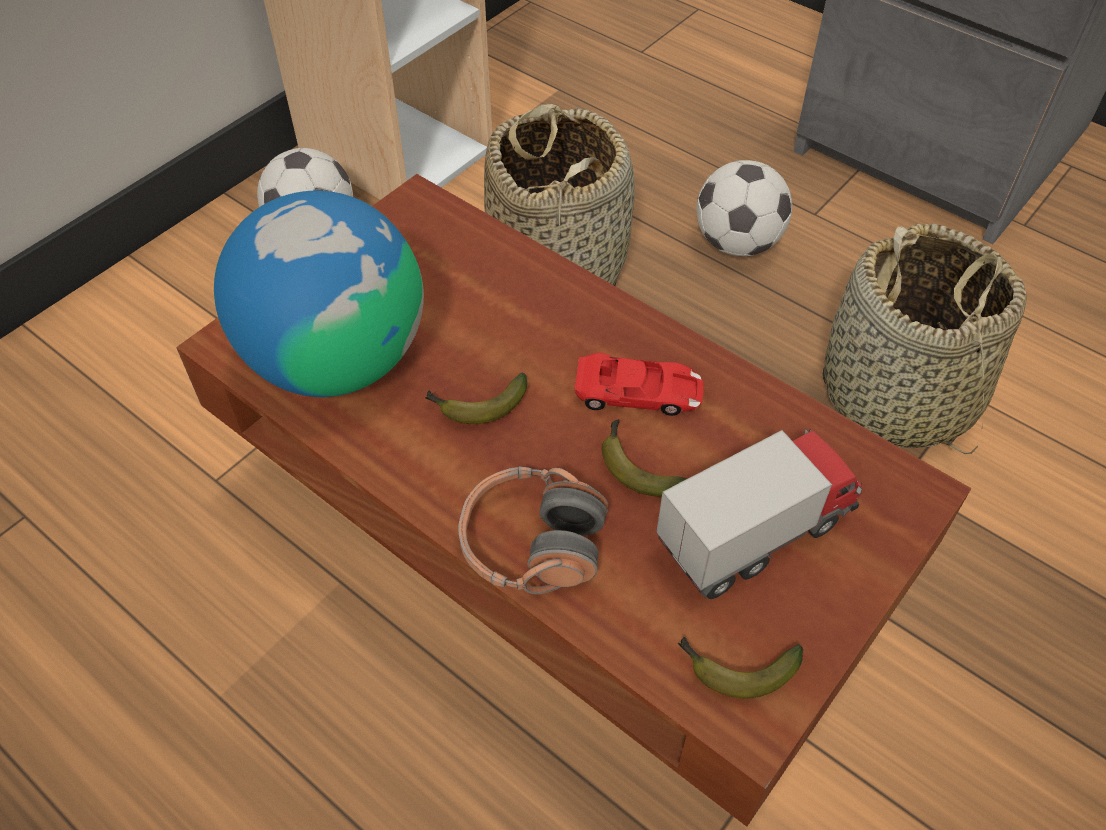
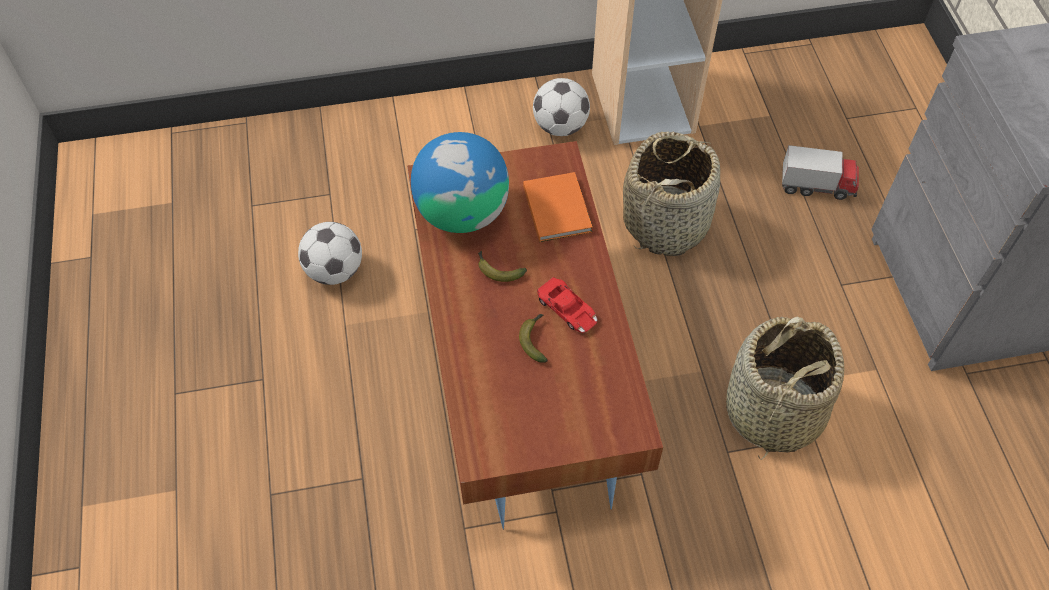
camera: 40 degrees right, 5 degrees up
(478, 268) = (557, 207): none -> orange book
(532, 543) = (465, 340): headphones -> none
(735, 669) = (492, 438): banana -> none
(737, 243) = (776, 273): football -> football (334, 270)
(754, 534) = (552, 398): toy truck -> toy truck (817, 186)

